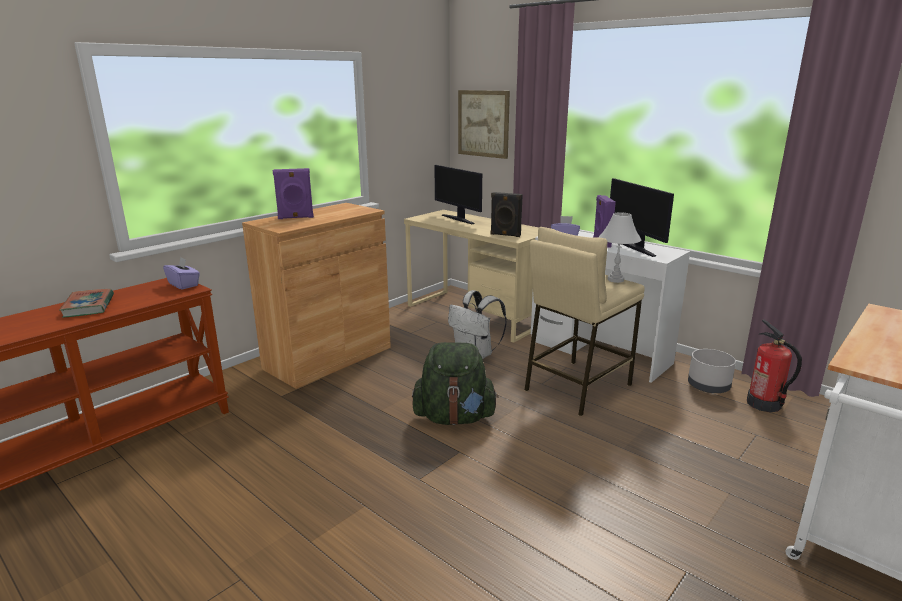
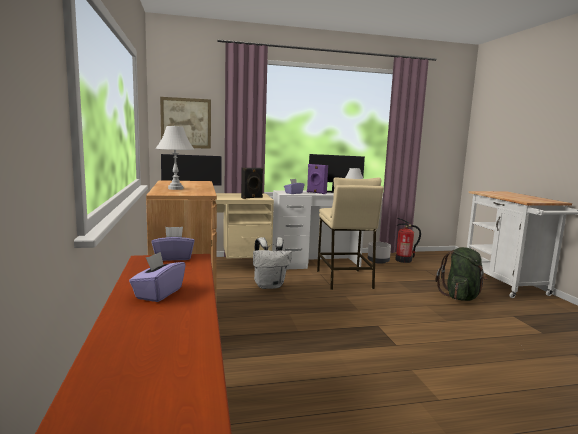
camera: 55 degrees left, 10 degrees down
(89, 306) = (158, 293): book -> purple tissue box
(295, 217) = (175, 188): purple speaker -> white table lamp
(454, 417) = (338, 314): green backpack -> green backpack (461, 297)

